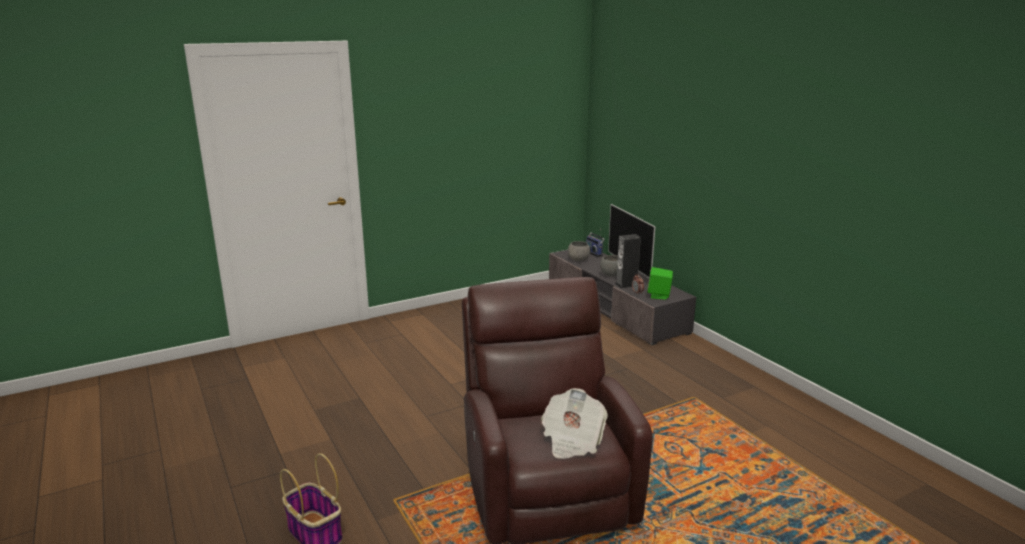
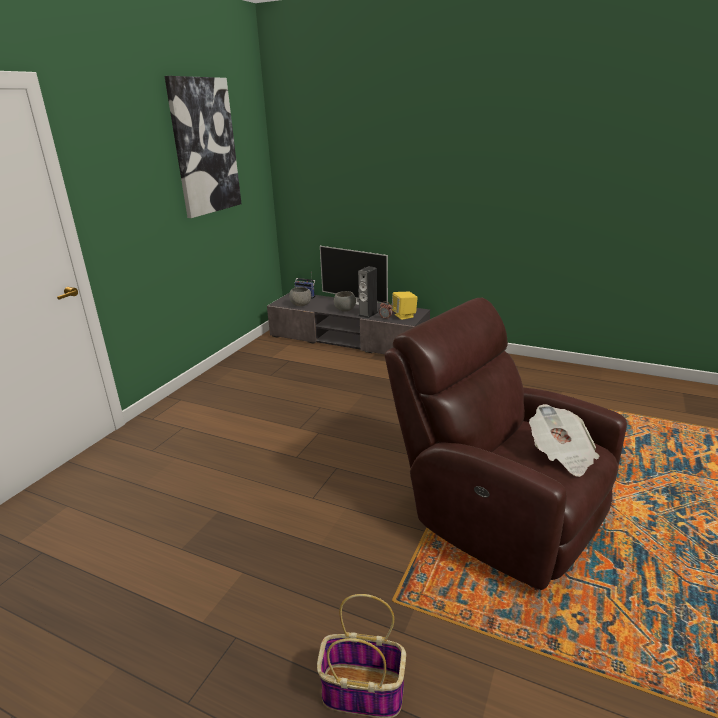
camera: 35 degrees left, 5 degrees up
(502, 96) = (204, 147): none -> picture
(659, 295) = (404, 316): green speaker -> yellow speaker

